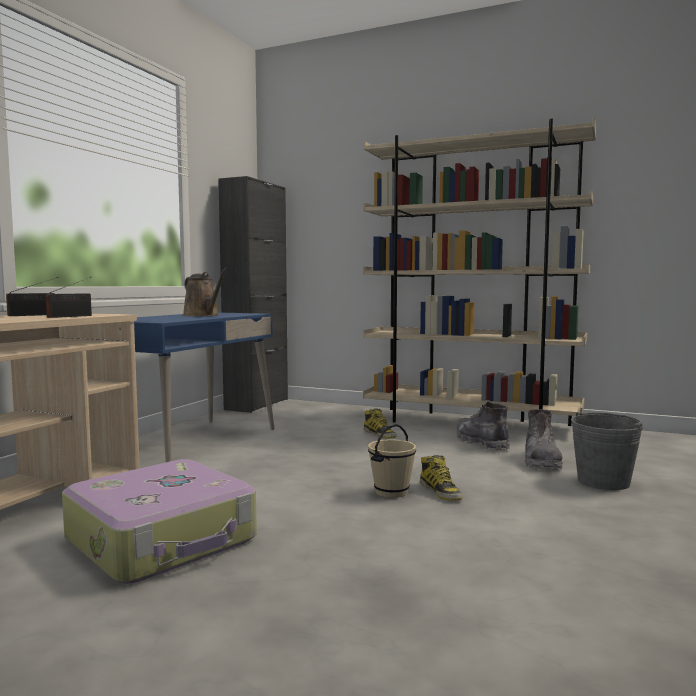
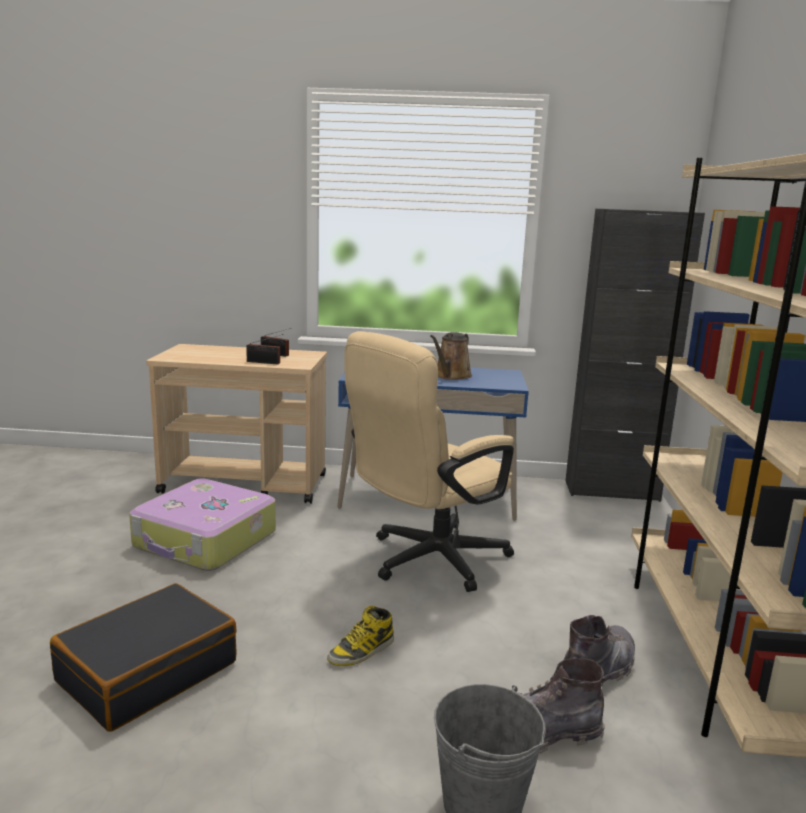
camera: 70 degrees right, 10 degrees up
(314, 459) = (427, 561): none -> beige office chair
(380, 434) = (561, 585): boot -> none
(391, 492) = (345, 619): beige bucket -> none
(446, 577) = (147, 671): none -> black suitcase

